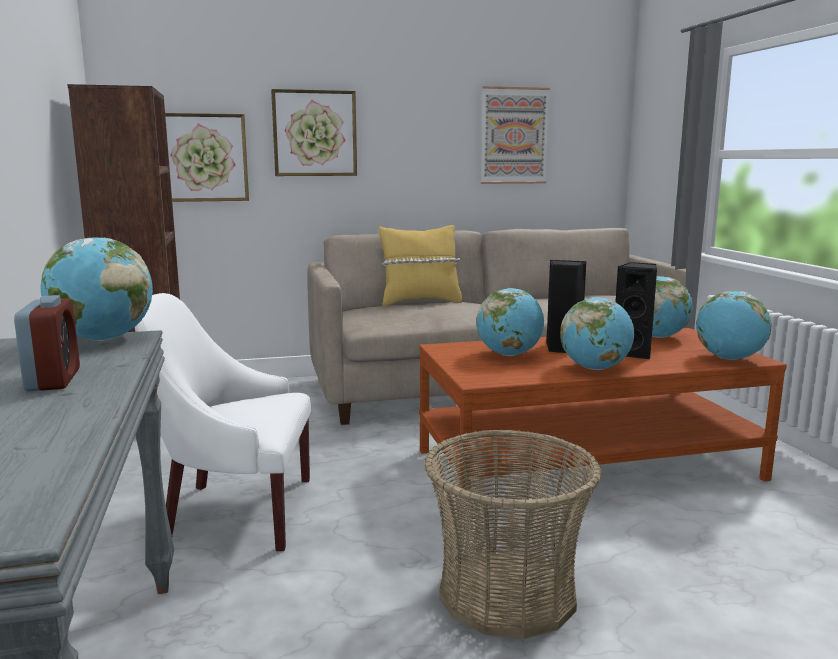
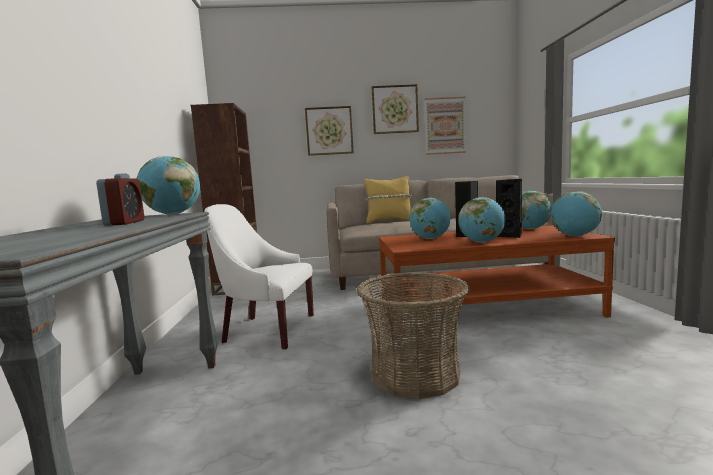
camera: 10 degrees right, 5 degrees down
(203, 158) = (269, 147): picture -> picture (395, 109)

